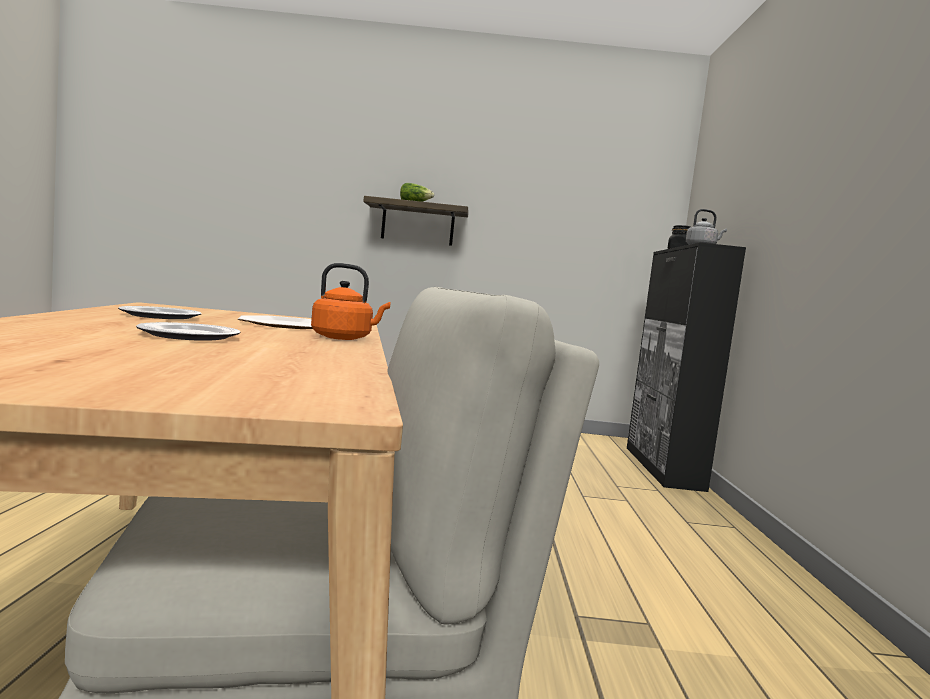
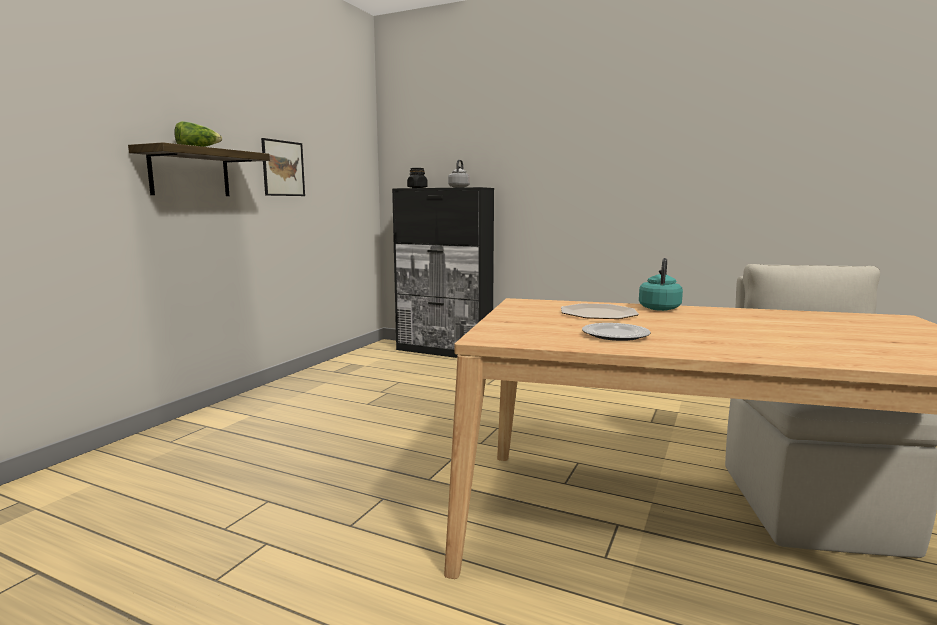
camera: 65 degrees left, 5 degrees up
(188, 336) = (739, 329): plate -> none
(344, 338) = (659, 308): orange kettle -> turquoise kettle
(521, 225) = (283, 168): none -> picture

